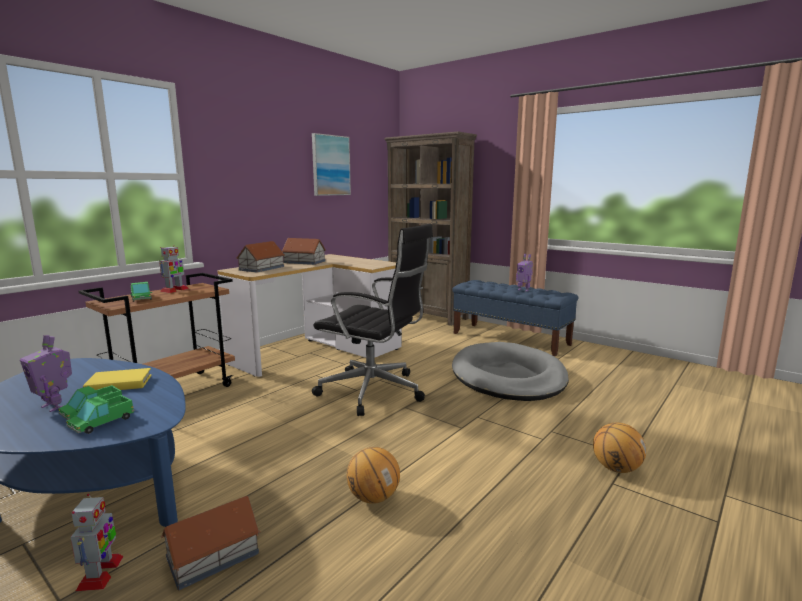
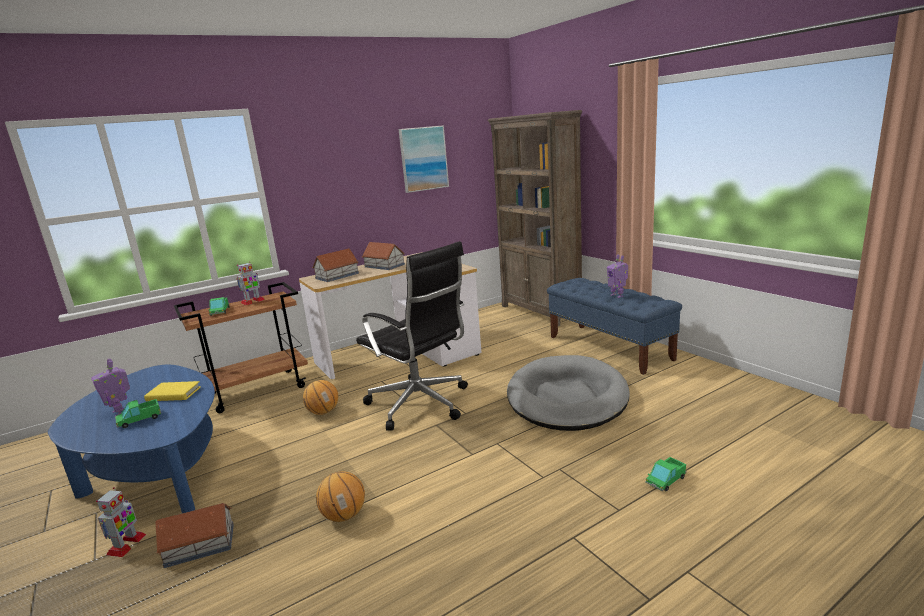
camera: 20 degrees right, 5 degrees up
(102, 422) = (138, 431): toy truck -> toy truck (665, 480)
(616, 468) = (591, 521): basketball -> basketball (323, 412)

